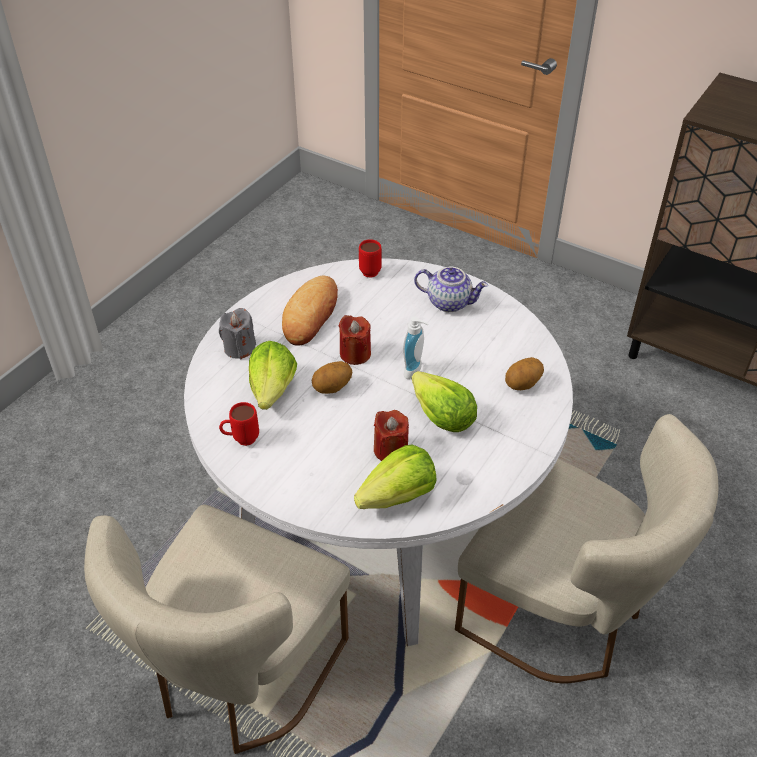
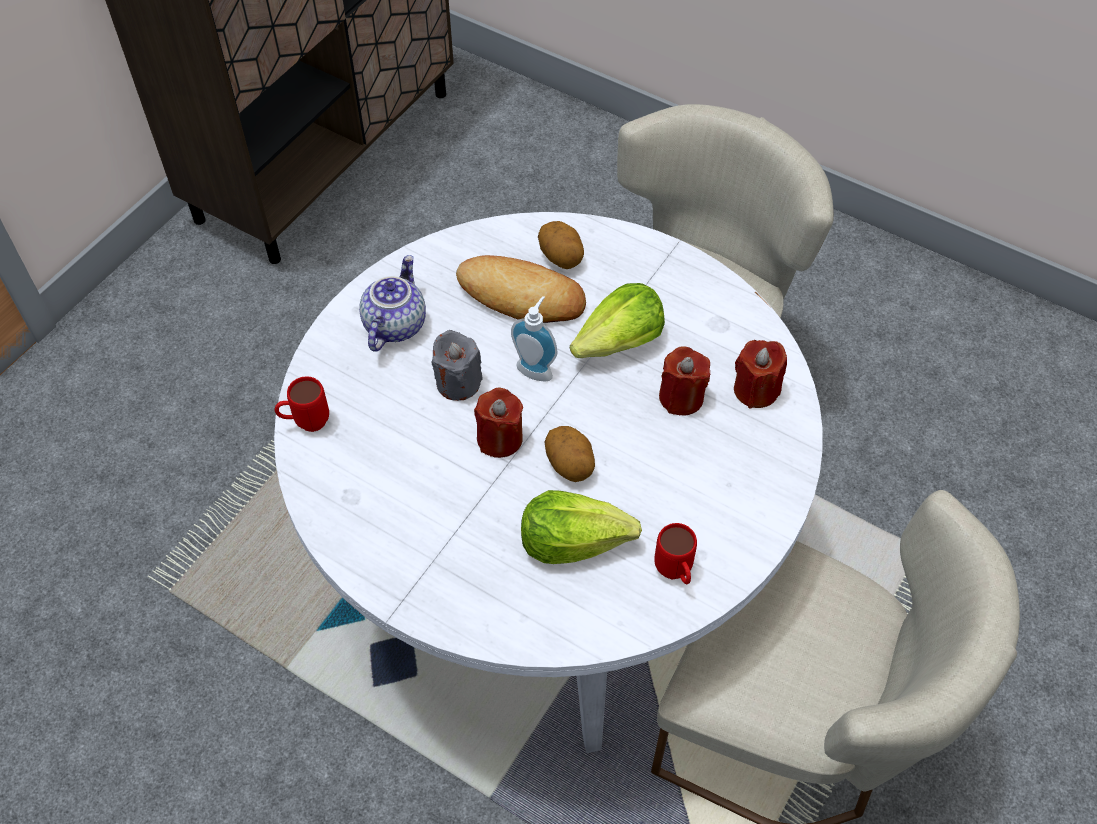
camera: 90 degrees left, 10 degrees up
(239, 348) = (482, 594): grey candle -> grey candle (458, 382)
(311, 315) = (409, 498): bread -> bread (521, 296)
(398, 496) = (756, 390): lettuce -> red candle

